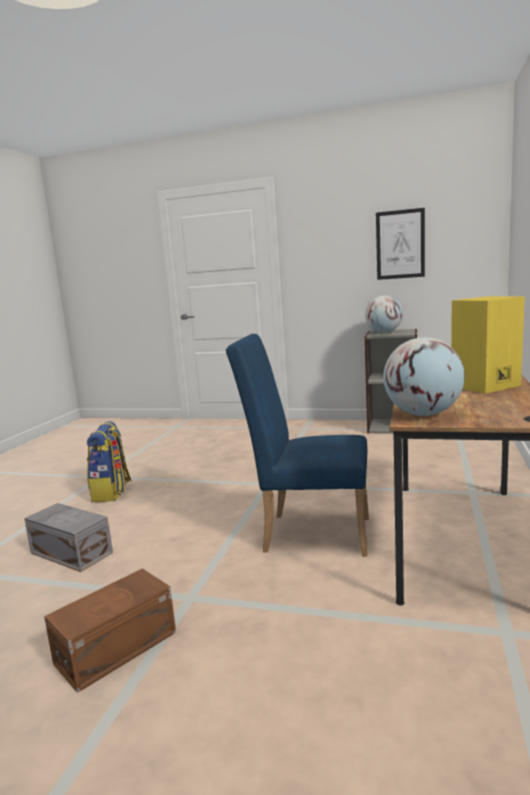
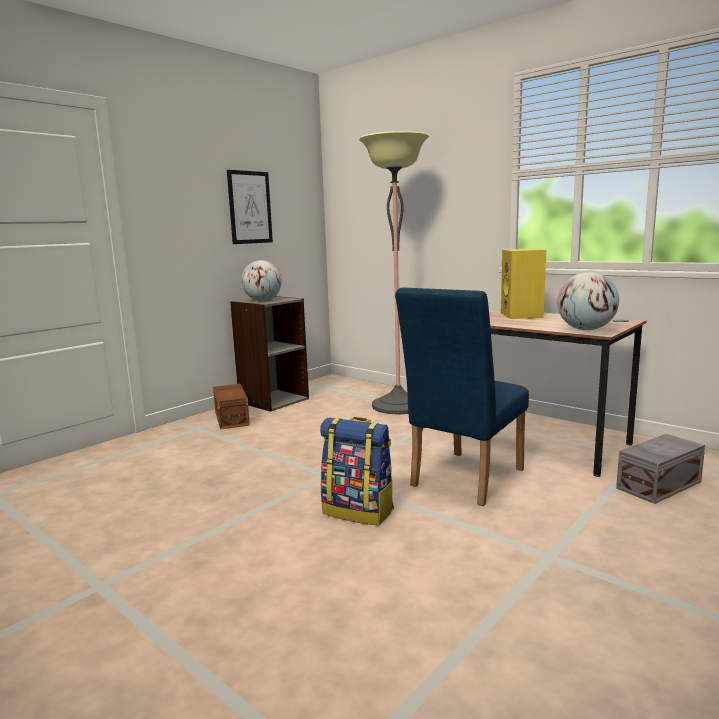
camera: 65 degrees left, 0 degrees up
(71, 552) = (374, 633): grey storage box -> grey storage box (657, 485)
(112, 492) = (193, 580): backpack -> backpack (359, 511)
(118, 647) = (629, 609): brown storage box -> brown storage box (232, 418)
(459, 465) = (398, 406): none -> floor lamp

